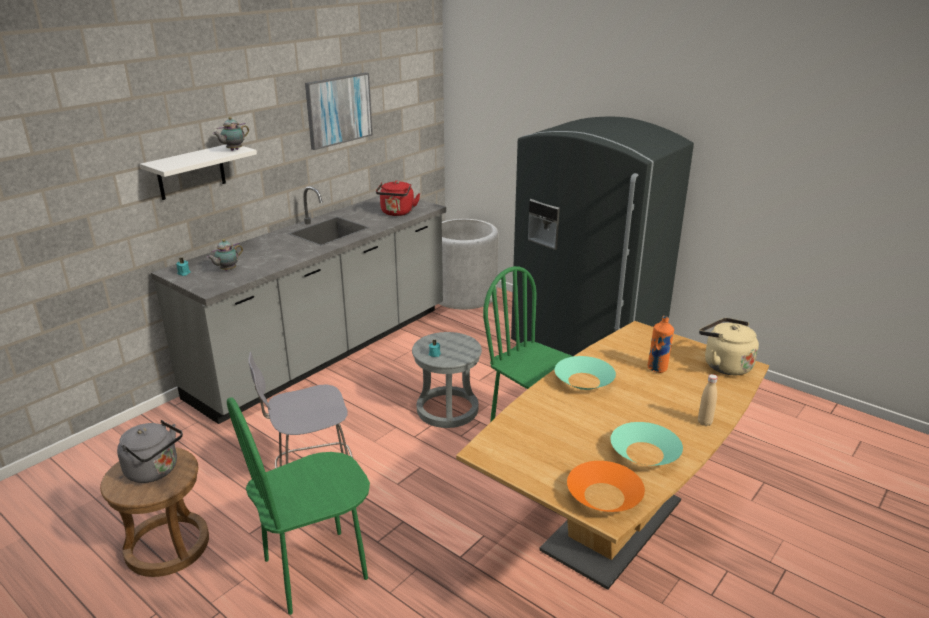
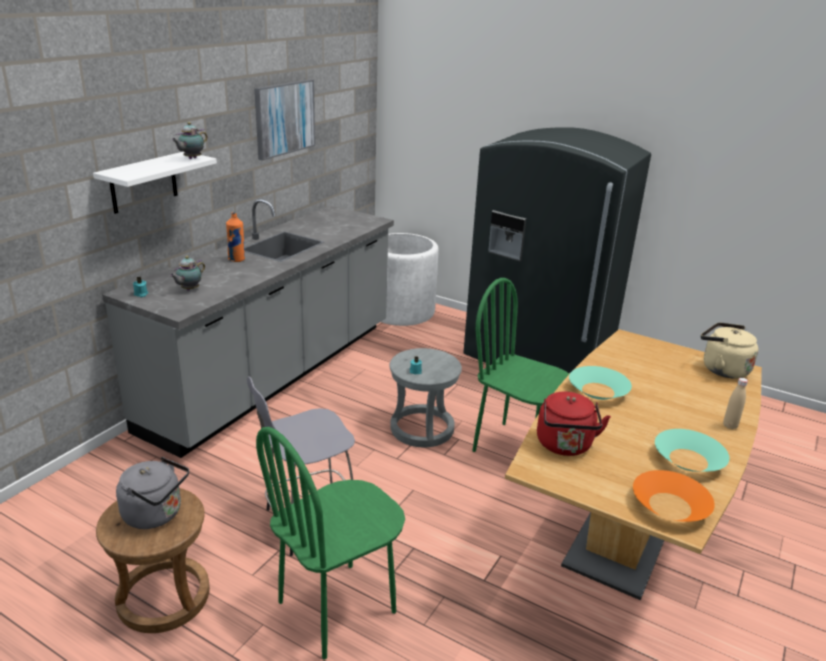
camera: 10 degrees left, 0 degrees up
(397, 213) = (346, 227): red kettle -> red kettle (565, 446)
(657, 368) = (662, 375): orange bottle -> orange bottle (237, 259)

